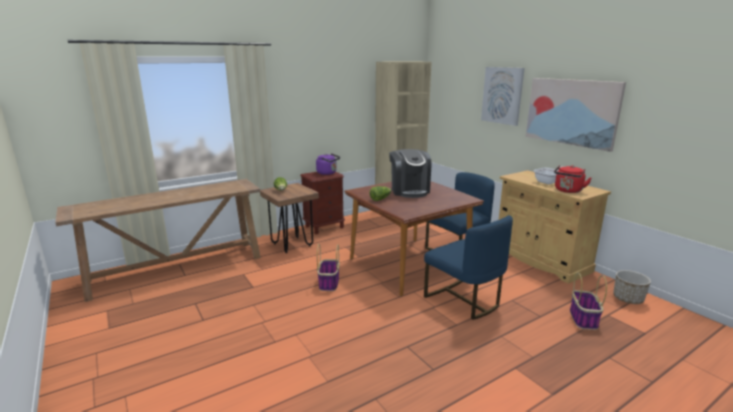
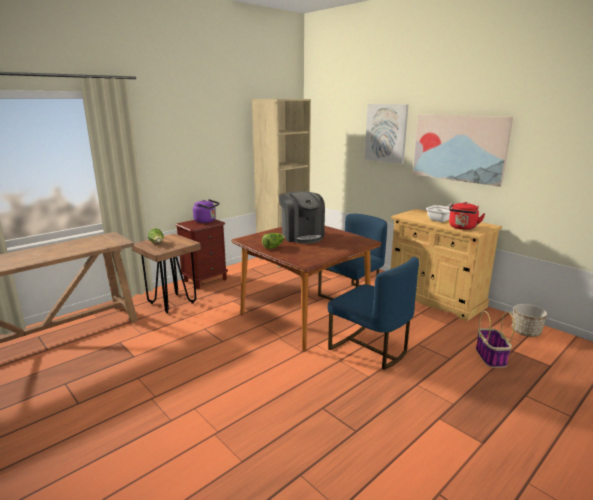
camera: 10 degrees left, 0 degrees up
(329, 283) = (222, 343): basket -> none

